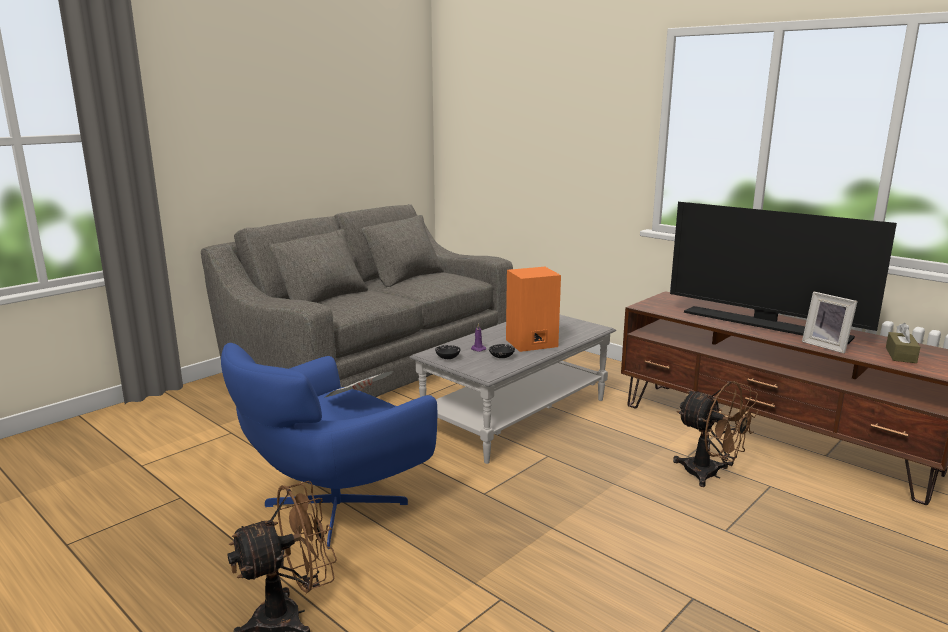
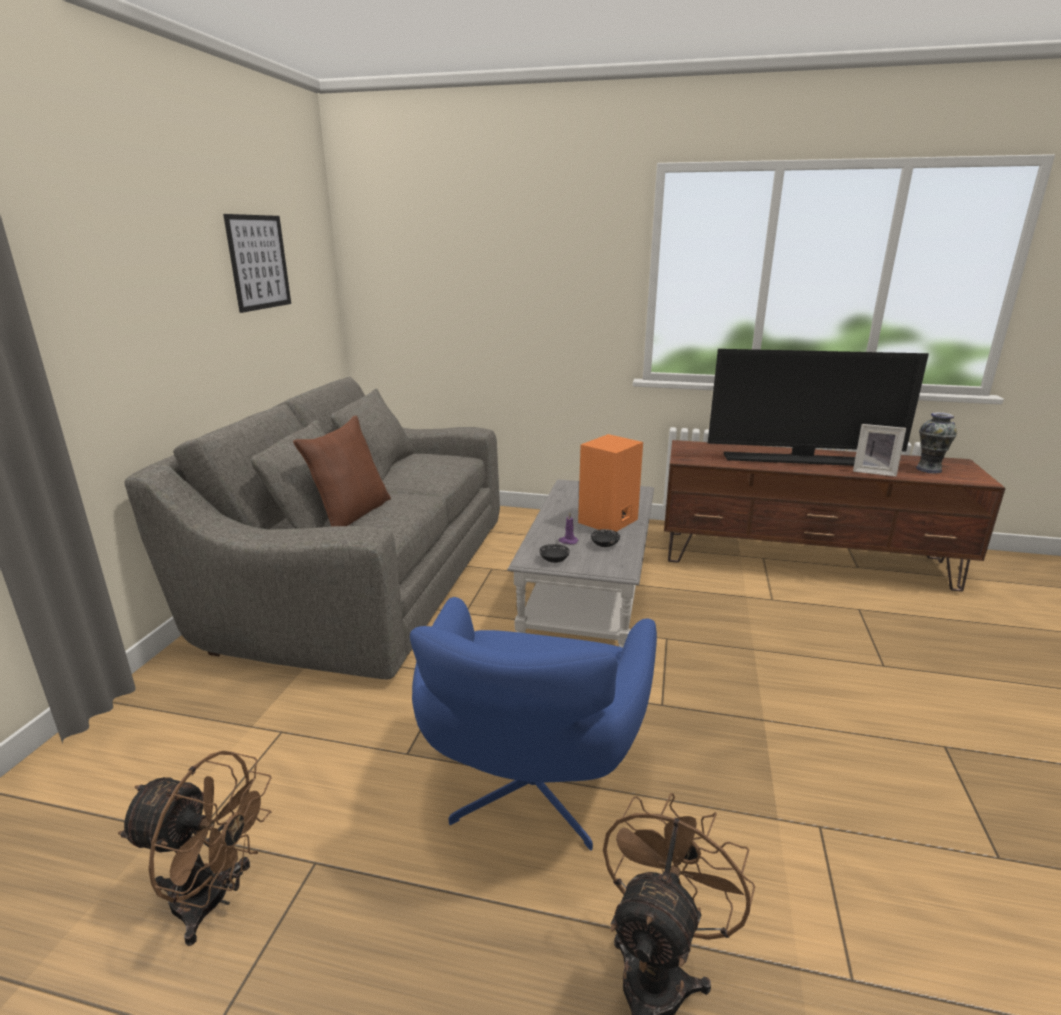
camera: 30 degrees left, 5 degrees up
(338, 300) = (351, 514): none -> brown pillow
(347, 112) = (259, 262): none -> picture
(359, 402) = (541, 649): newspaper -> none
(710, 475) = (809, 613): brown fan -> brown fan (214, 900)
(900, 355) = (929, 469): brown tissue box -> vase

